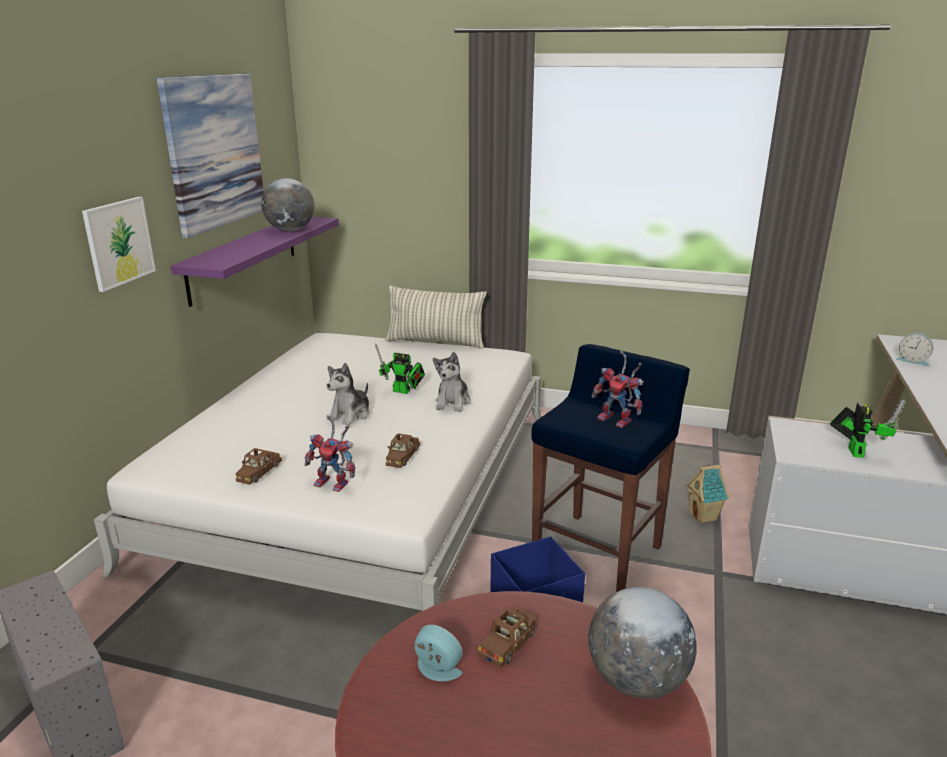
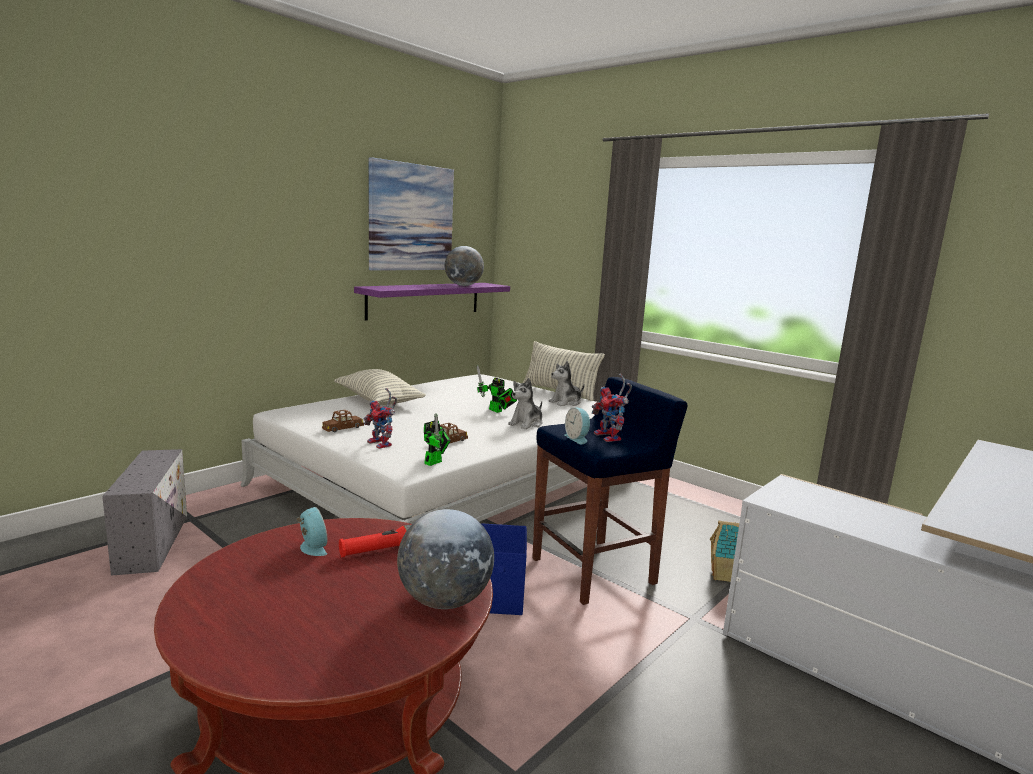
camera: 25 degrees right, 10 degrees down
(119, 242) = (312, 259): picture -> none
(251, 414) = (378, 401): none -> pillow
(350, 415) = (441, 414): plush toy -> plush toy (566, 402)
(508, 643) = (380, 551): brown toy car -> red flashlight
(854, 450) = (841, 512): toy robot -> toy robot (435, 462)
(913, 360) = (991, 461): alarm clock -> alarm clock (577, 438)

